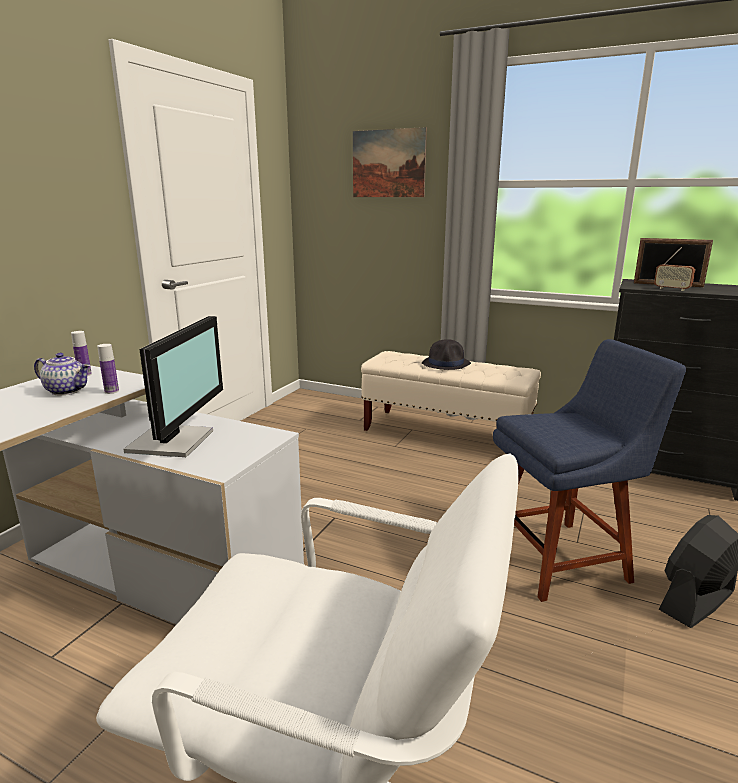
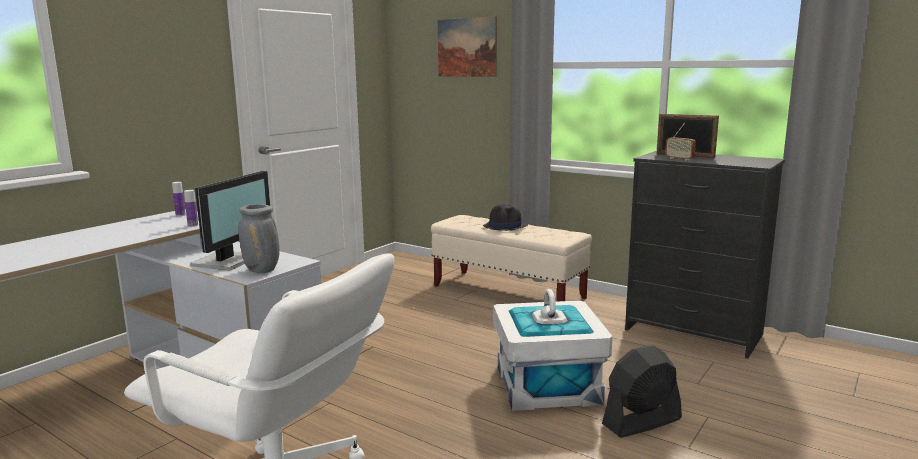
camera: 10 degrees right, 5 degrees down
(67, 390) = (163, 224): teapot -> none
(232, 455) = (262, 271): none -> grey vase
(563, 557) = (548, 386): blue chair -> white storage box

